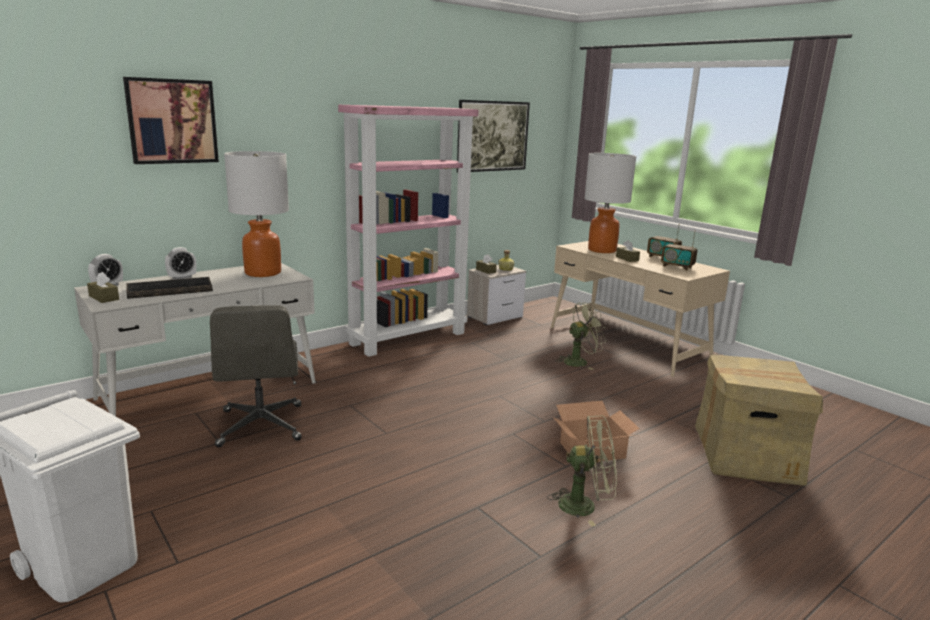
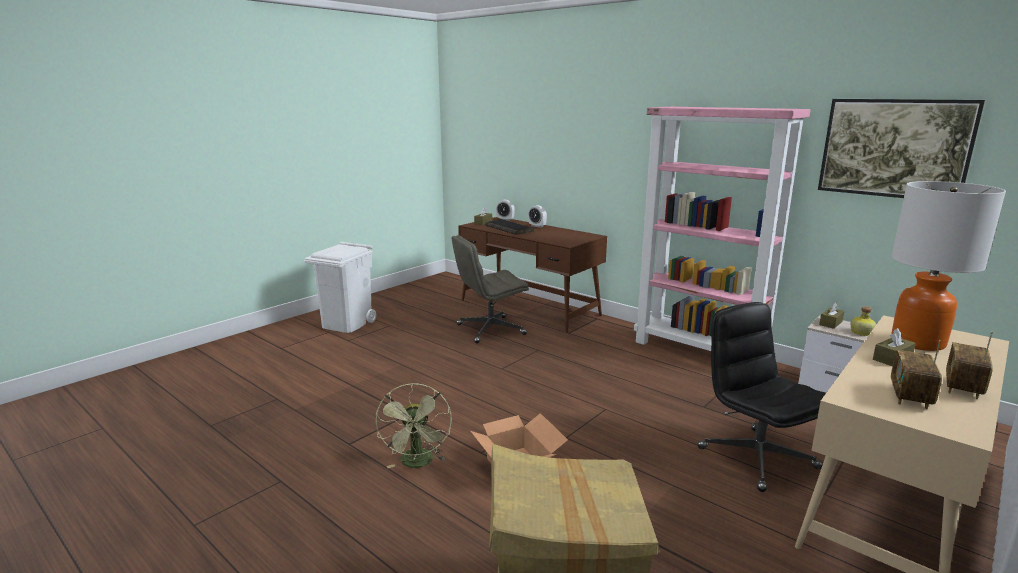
camera: 80 degrees right, 0 degrees up
(172, 121) = (554, 119): picture -> none
(210, 390) = (529, 307): white desk -> brown desk
(262, 273) = (569, 237): table lamp -> none
(580, 361) = (756, 457): green fan -> black office chair

